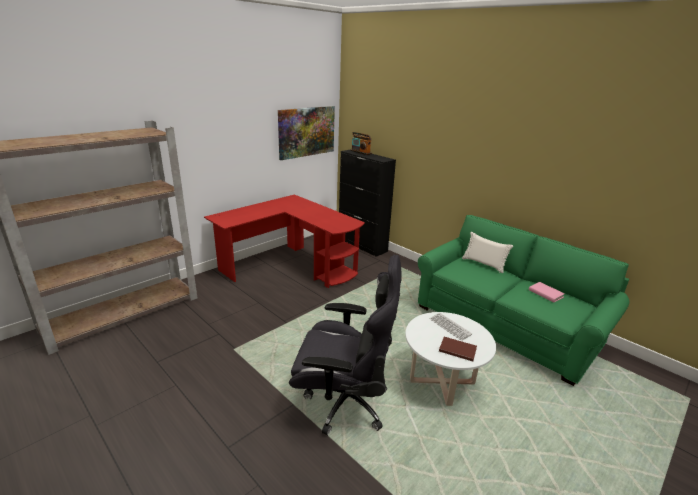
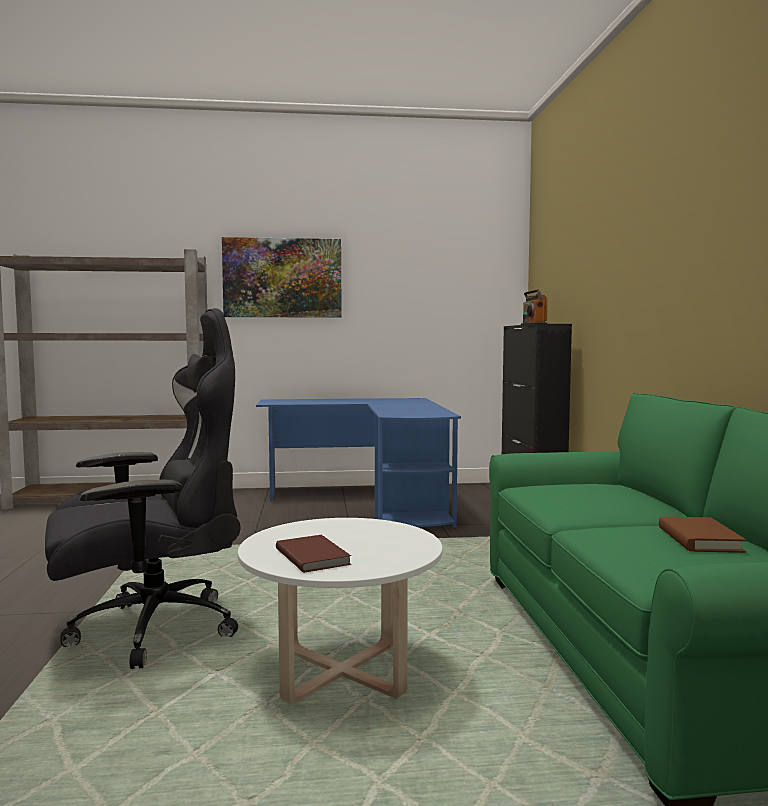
camera: 40 degrees right, 20 degrees down
(290, 265) = (372, 501): red desk -> blue desk
(306, 132) = (456, 299): picture -> picture (282, 278)
(341, 403) = (144, 632): black office chair -> black office chair turned 75 degrees counterclockwise
(450, 327) = (371, 536): keyboard -> none
(483, 264) = (630, 491): white pillow -> none
(545, 293) = (699, 539): pink book -> brown book

